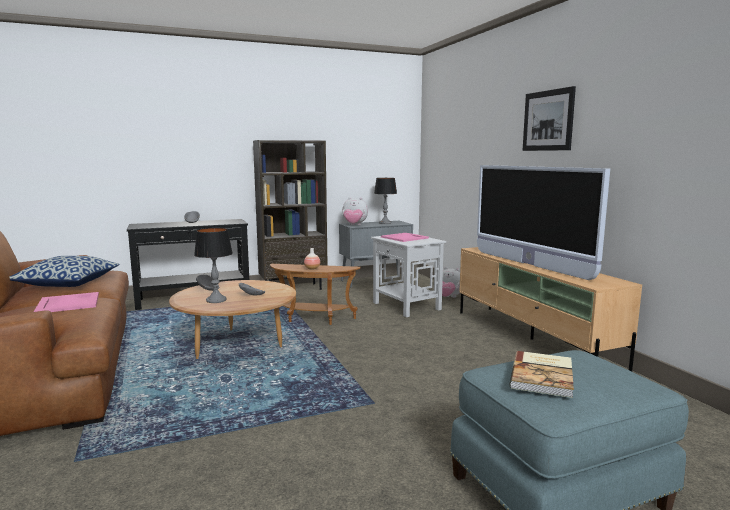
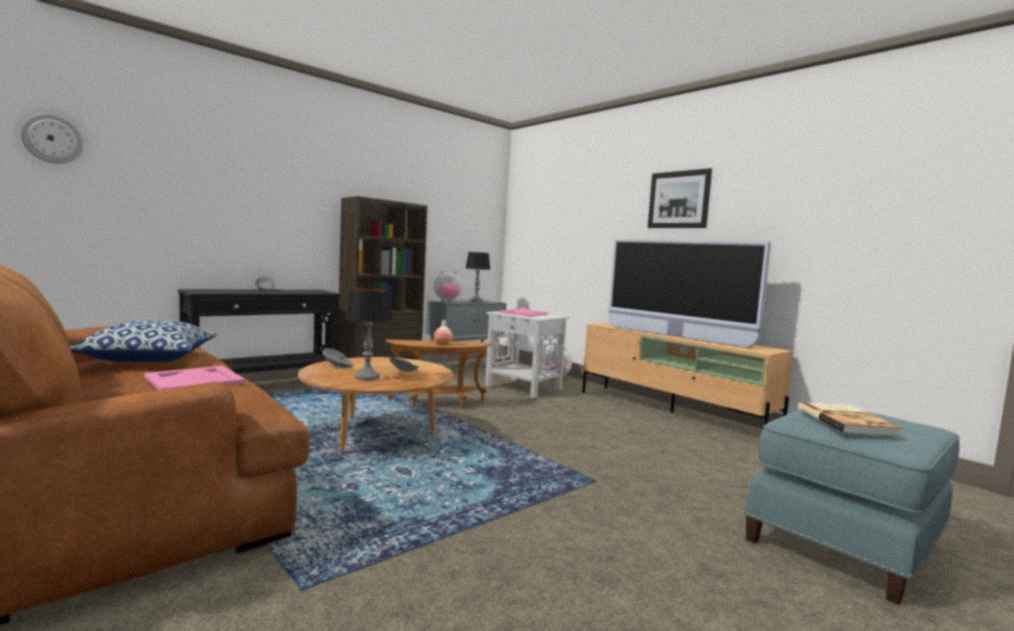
camera: 20 degrees left, 5 degrees down
(36, 121) = (52, 139): none -> wall clock

